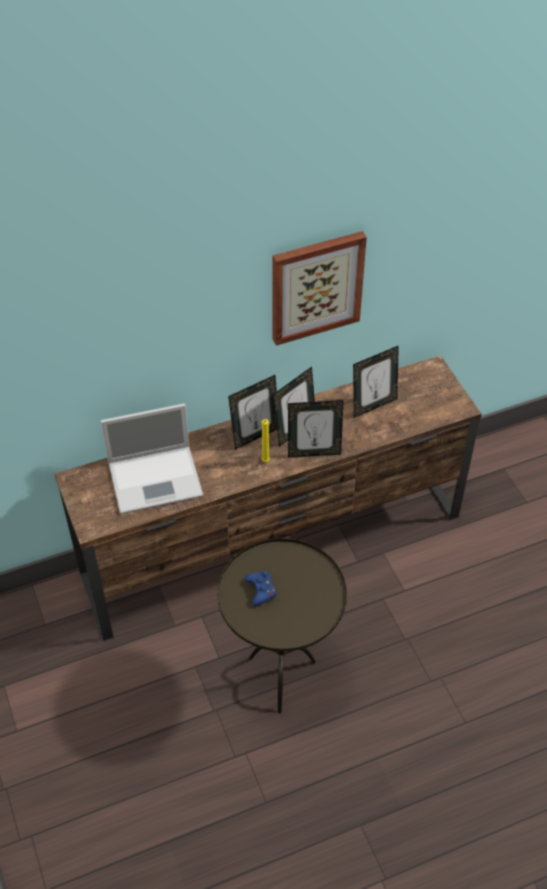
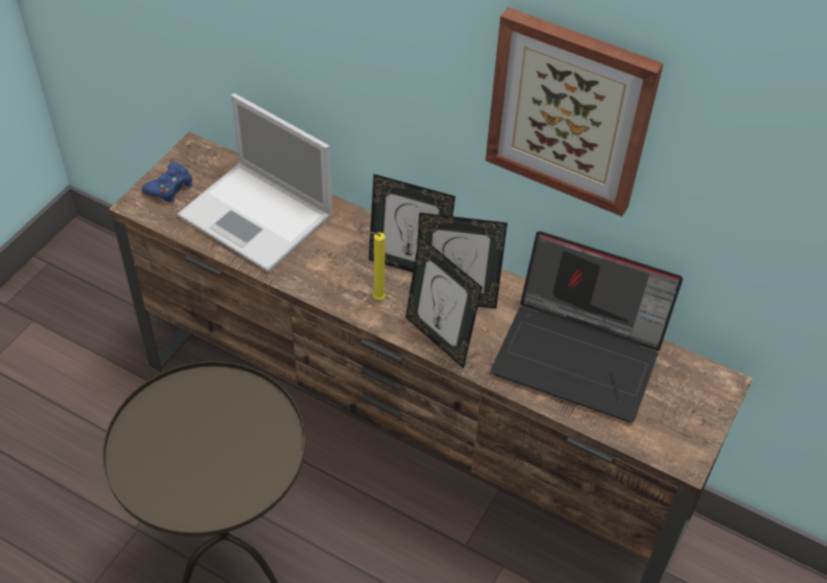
camera: 50 degrees right, 0 degrees up
(261, 590) = (193, 421): blue game controller -> blue game controller (170, 188)
(373, 405) = (581, 355): picture frame -> laptop

